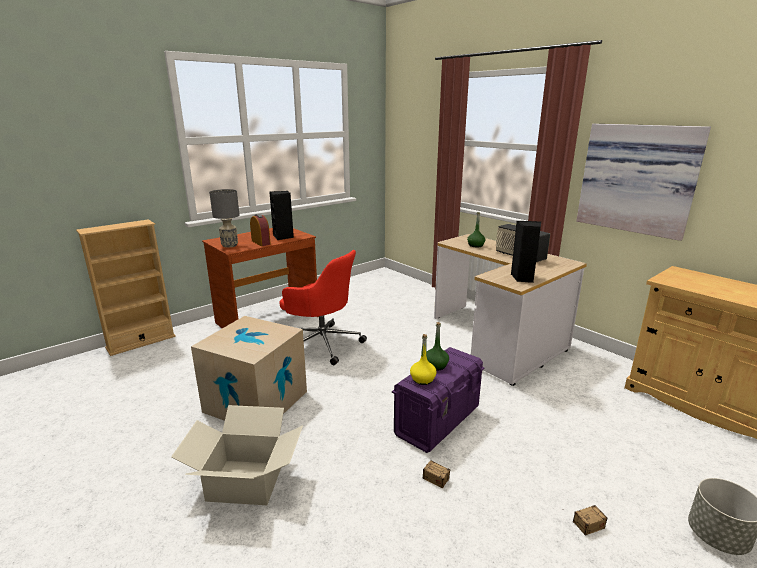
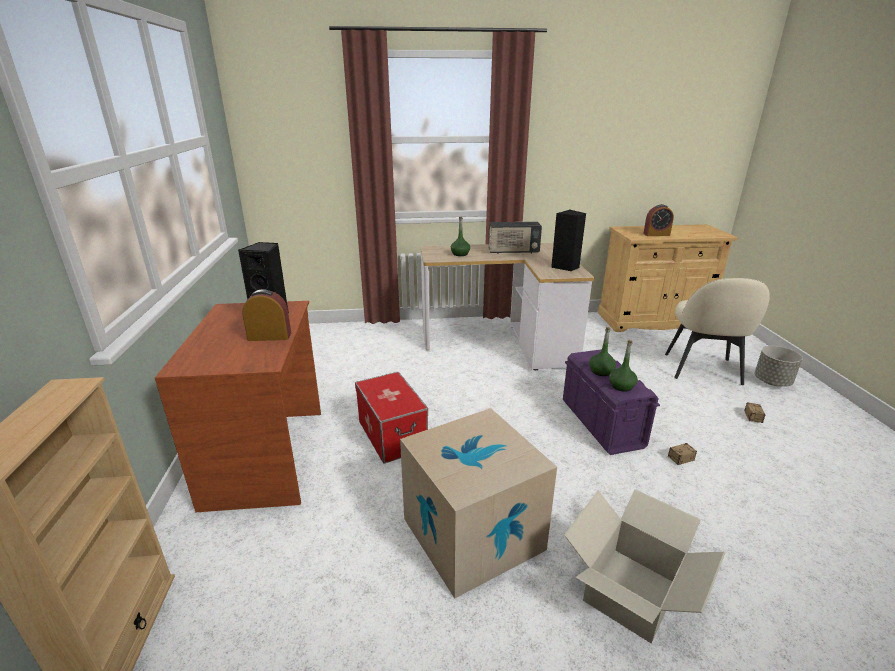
camera: 55 degrees left, 5 degrees up
(229, 245) = (237, 361): grey table lamp -> none
(322, 344) = (393, 435): red office chair -> storage box
(423, 379) = (621, 386): yellow bottle -> green bottle
(638, 179) = (578, 159): picture -> none
(642, 466) = (702, 370): none -> beige chair
(703, 287) = (656, 234): none -> alarm clock

